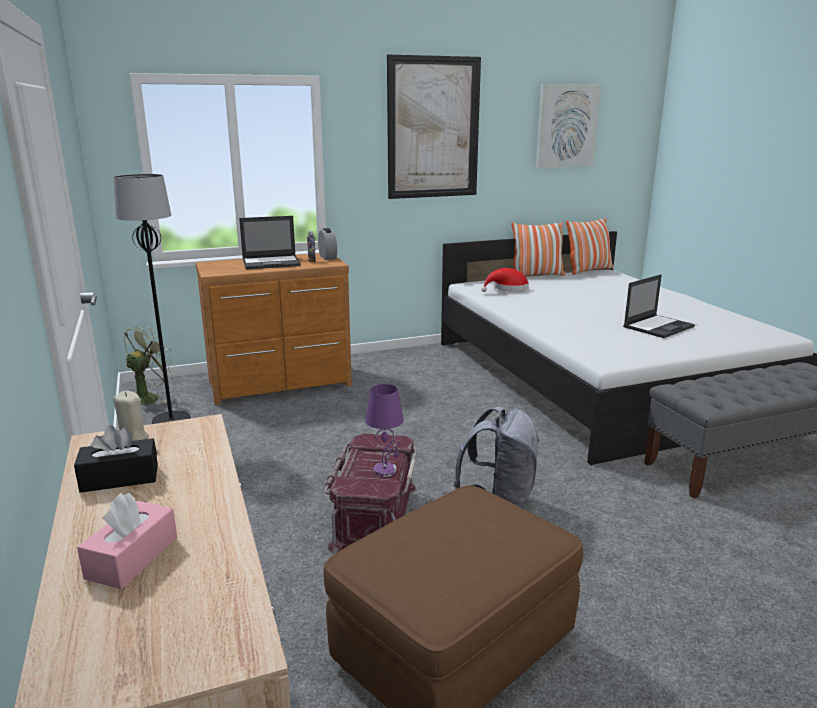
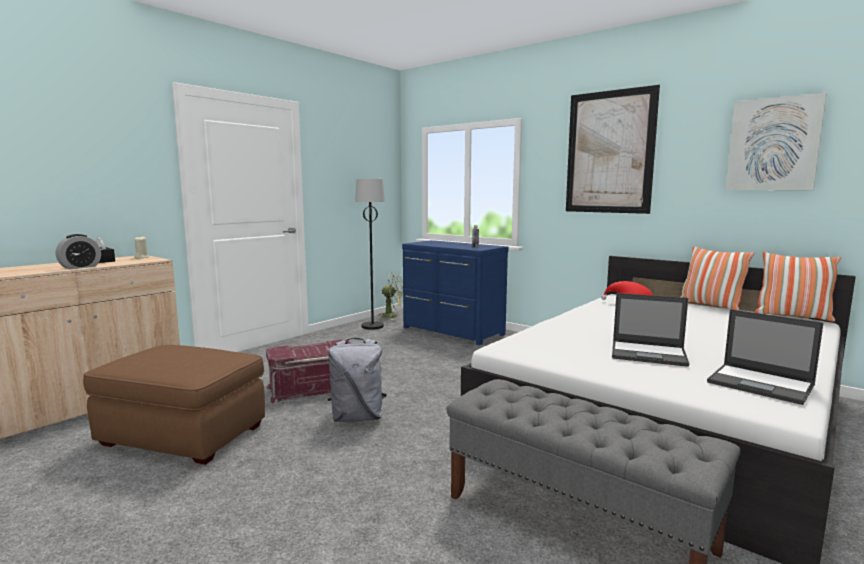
camera: 60 degrees right, 10 degrees down
(132, 558) = (34, 268): pink tissue box -> none
(272, 263) = (455, 244): laptop -> laptop (761, 384)
(281, 384) = (452, 332): brown dresser -> blue dresser
(328, 257) = (491, 247): alarm clock -> alarm clock (80, 267)
(385, 470) = (305, 353): purple table lamp -> none

